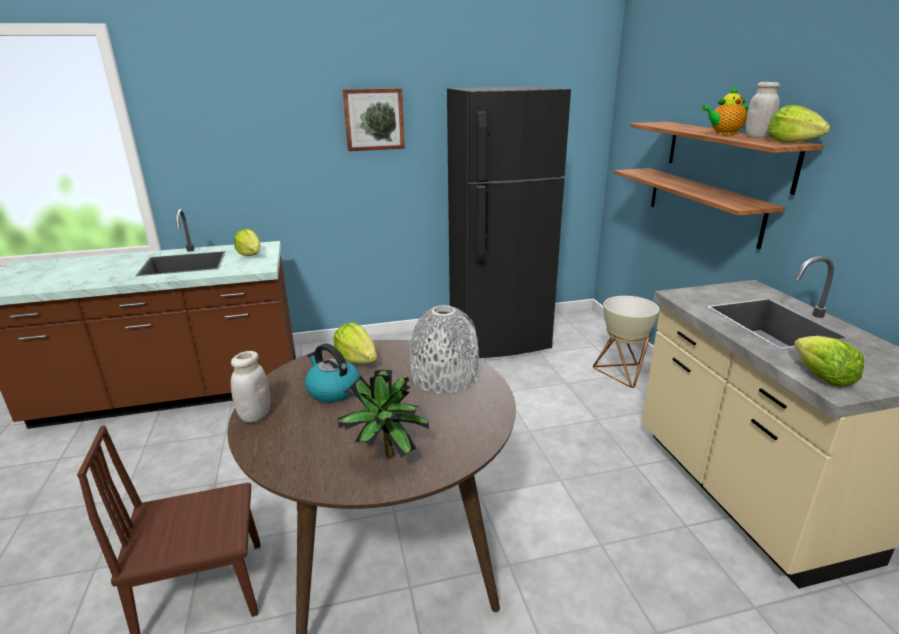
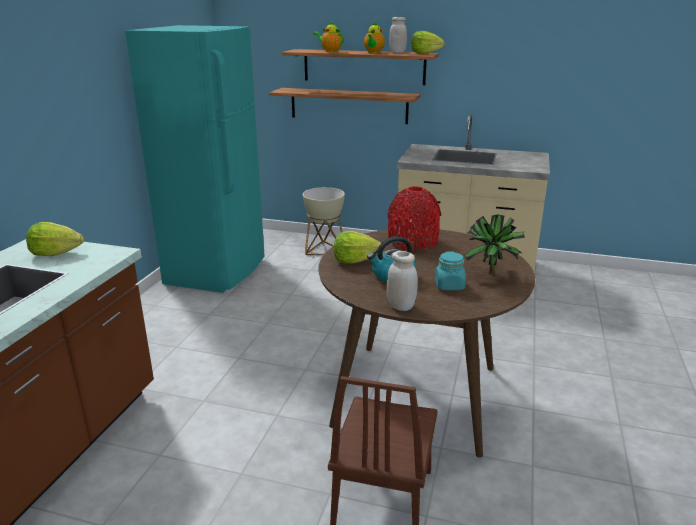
camera: 60 degrees left, 0 degrees up
(329, 432) = (449, 285): none -> turquoise jar
(374, 119) = (70, 69): picture -> none
(444, 376) = (413, 241): grey vase -> red vase
(499, 340) = (216, 271): black fridge -> turquoise fridge
(681, 127) = (330, 51): none -> teapot
(821, 377) = (524, 167): lettuce -> none

